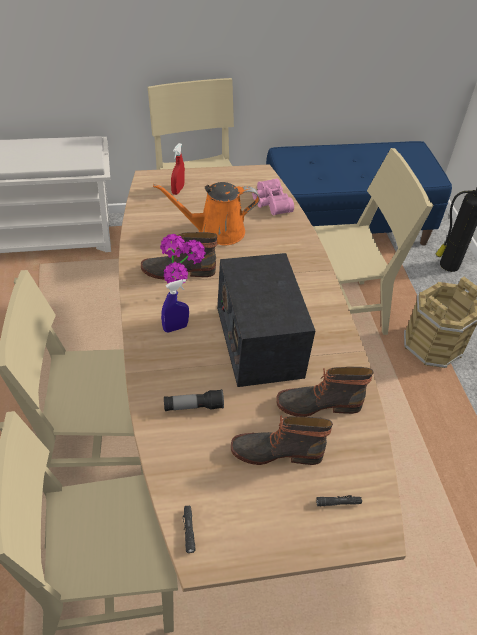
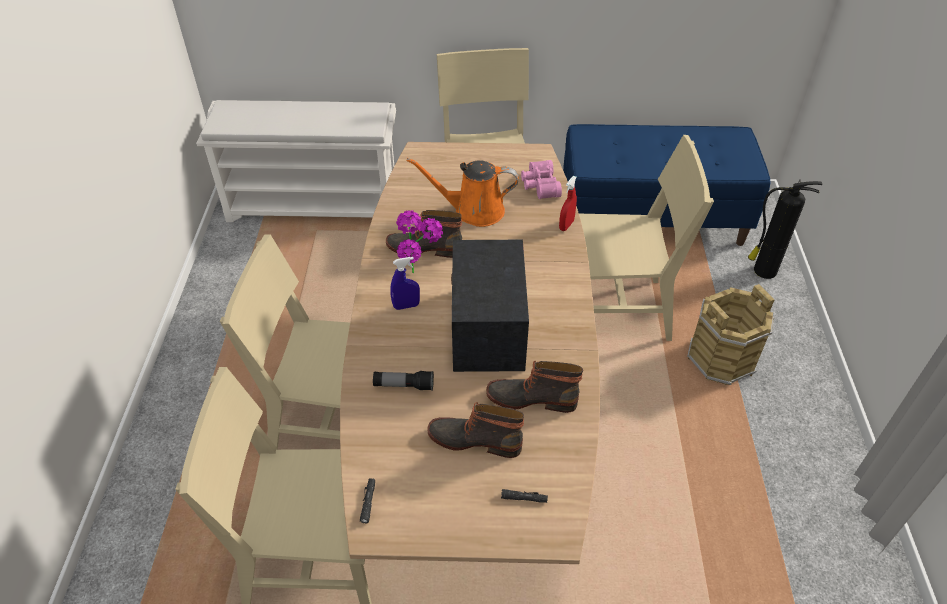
camera: 15 degrees right, 0 degrees up
(177, 190) = (445, 165): red spray bottle -> red spray bottle (566, 225)

